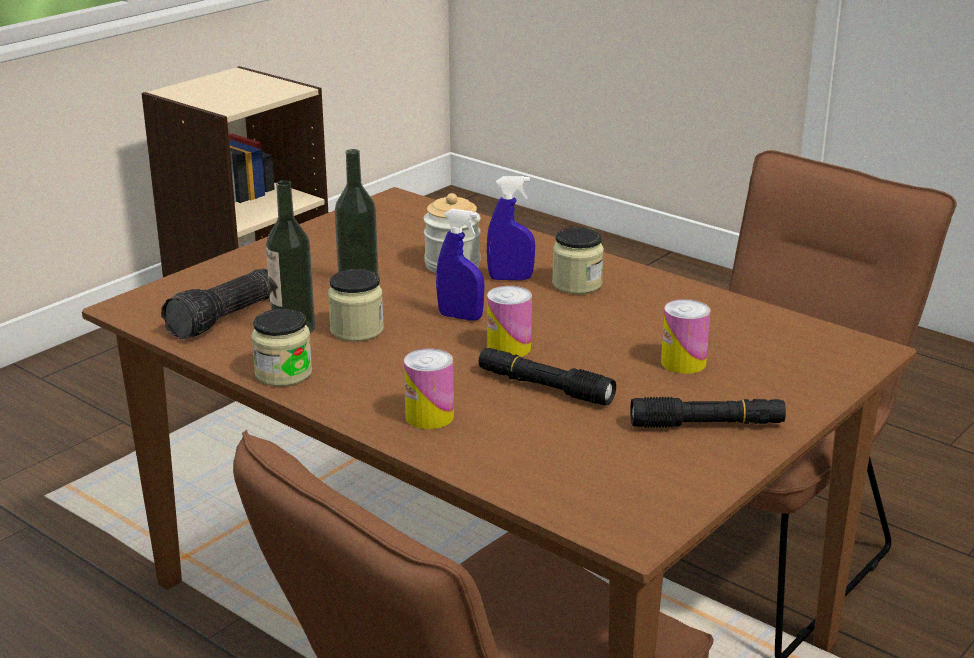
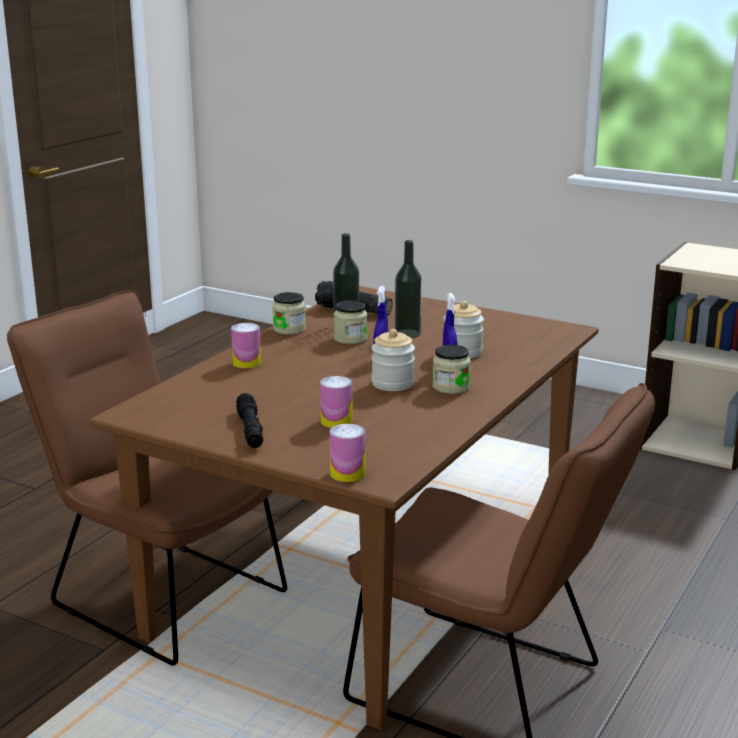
camera: 80 degrees right, 5 degrees down
(509, 348) = (340, 375): can -> can (347, 474)
(544, 387) = (290, 386): black flashlight -> none
(555, 317) = (392, 384): none -> jar

